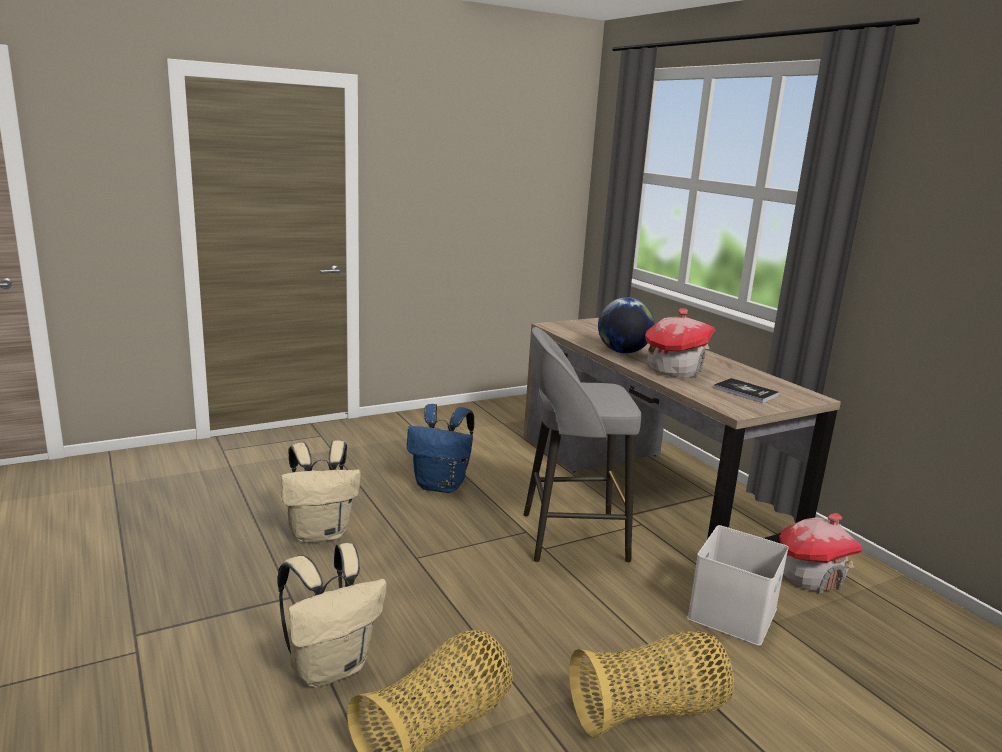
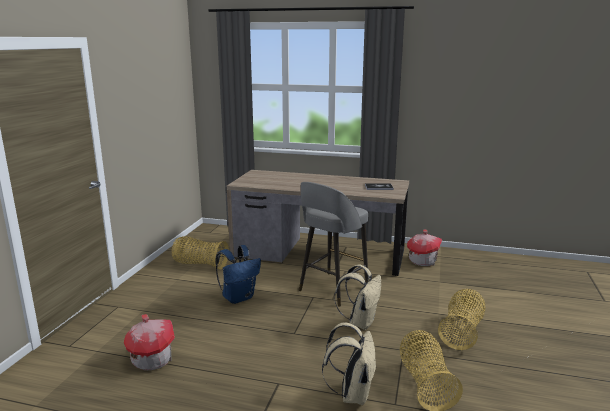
camera: 45 degrees left, 0 degrees up
(321, 533) = (230, 350): beige backpack -> beige backpack (360, 322)
(475, 431) = (200, 264): none -> basket
(623, 352) = (300, 186): globe -> none
(675, 370) = (337, 187): toy house -> toy house (152, 359)
(731, 612) = (425, 286): white storage box -> none

